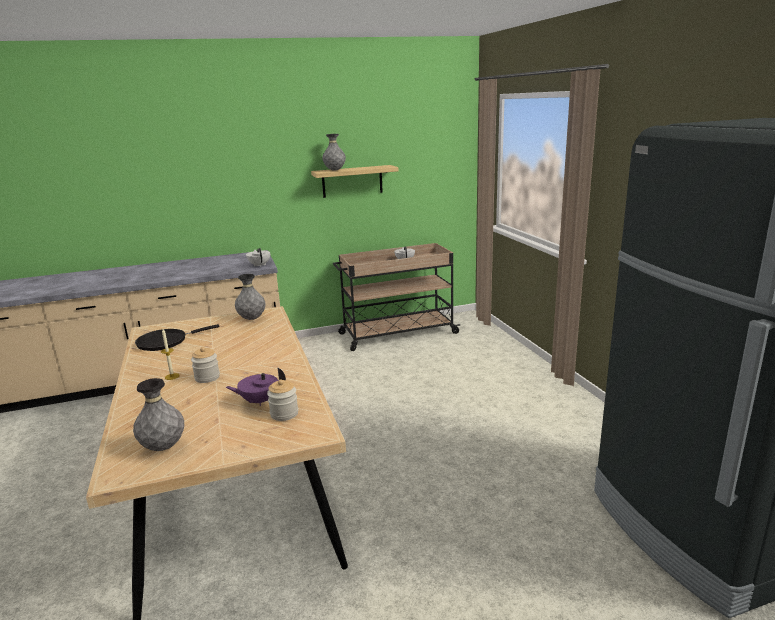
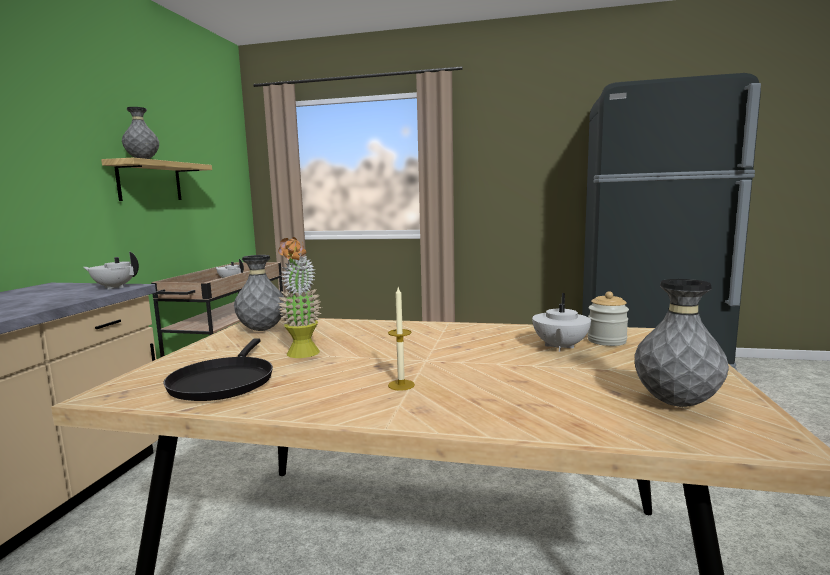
camera: 60 degrees left, 10 degrees down
(207, 377) = (443, 365): jar -> none
(209, 343) = (303, 356): none -> potted plant
(259, 401) = (559, 347): purple teapot -> white teapot

